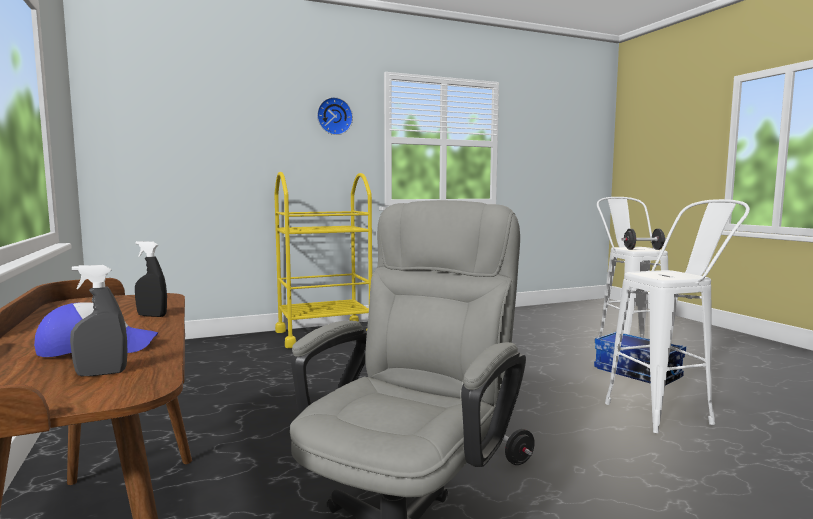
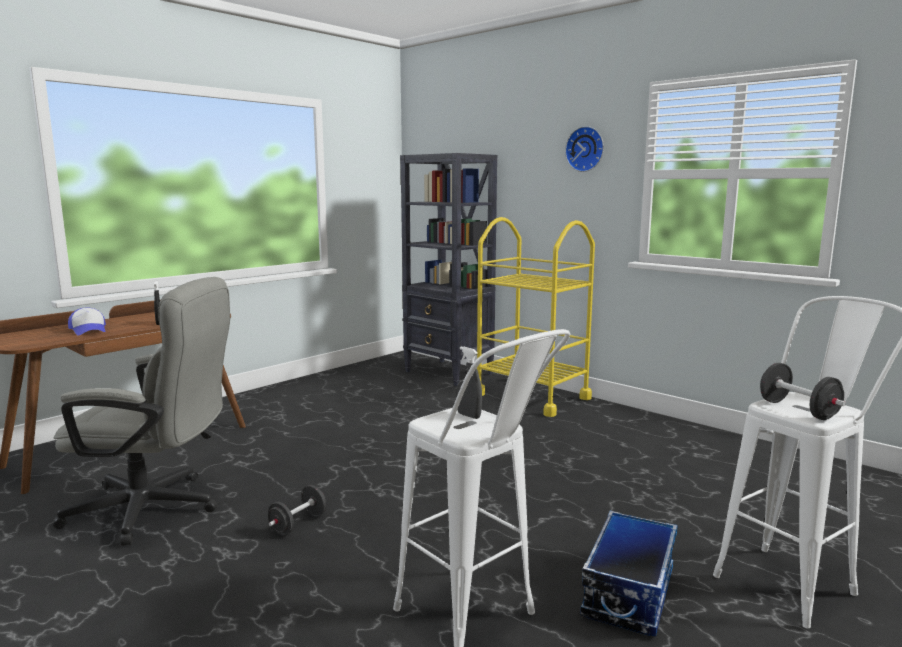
camera: 65 degrees right, 5 degrees up
(101, 374) = (43, 339): grey spray bottle -> grey spray bottle (468, 415)
(211, 345) = (449, 373): none -> black bookcase

